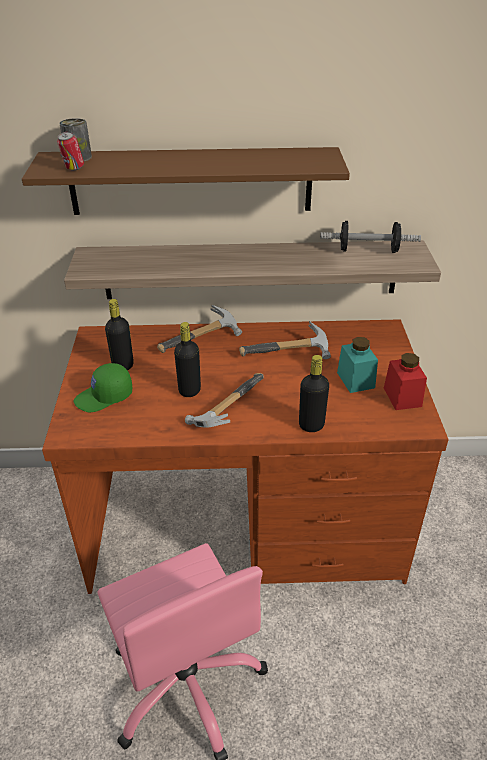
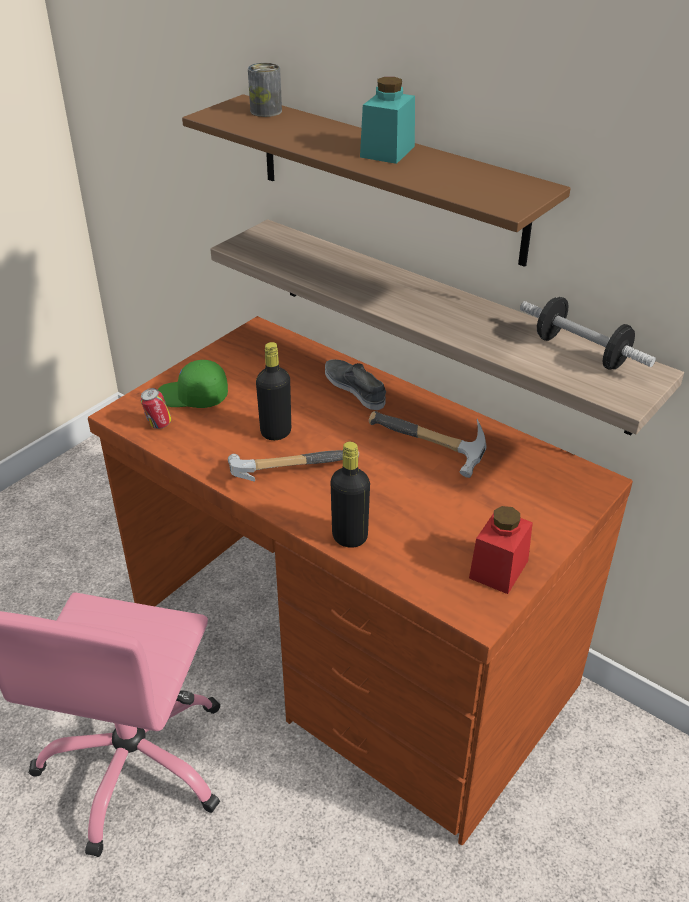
camera: 40 degrees right, 0 degrees up
(73, 169) = (240, 122): can -> can (158, 425)
(123, 366) = (246, 375): black bottle -> none
(202, 341) = (355, 388): hammer -> grey shoe
(355, 380) = (468, 519): turquoise jar -> turquoise jar (387, 151)

